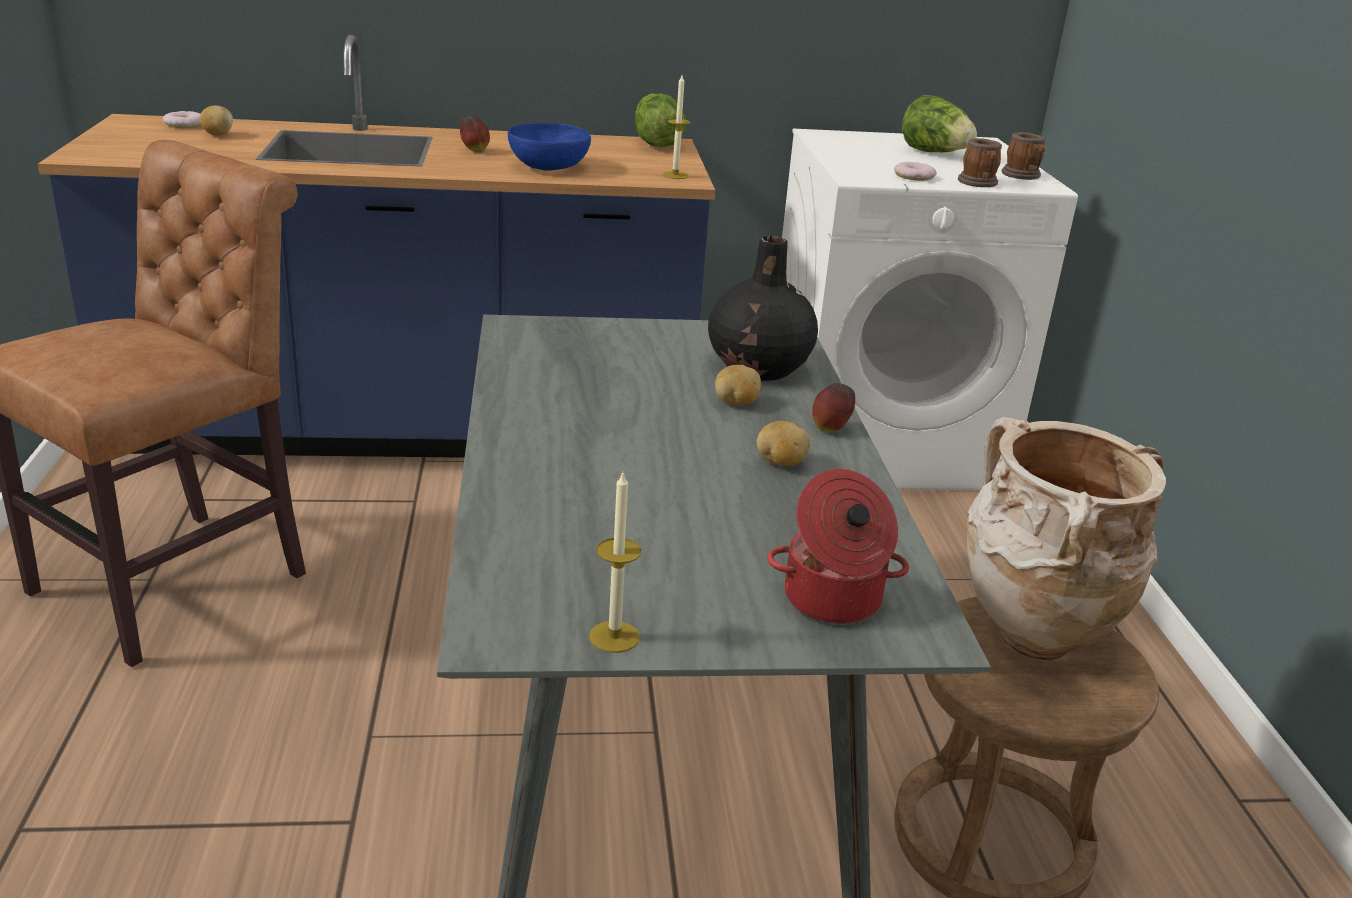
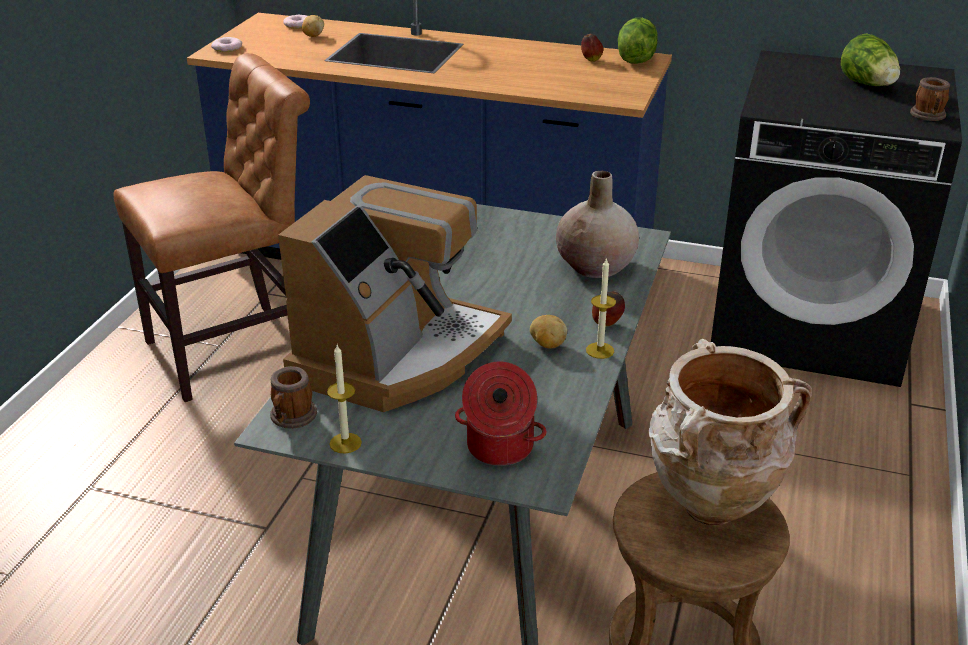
camera: 25 degrees right, 5 degrees up
(474, 150) = (484, 59): apple -> apple (590, 60)
(548, 167) = (528, 79): blue bowl -> none
(595, 505) = (398, 355): none -> coffee machine
(675, 175) = (622, 93): candle -> candle (600, 350)
(736, 403) = (554, 293): potato -> none
(759, 368) = (596, 266): black vase -> beige vase
(881, 441) = (810, 325): white washing machine -> black washing machine
(914, 176) = (819, 110): donut -> donut (227, 48)
(979, 183) = (874, 122): mug -> mug (291, 418)

